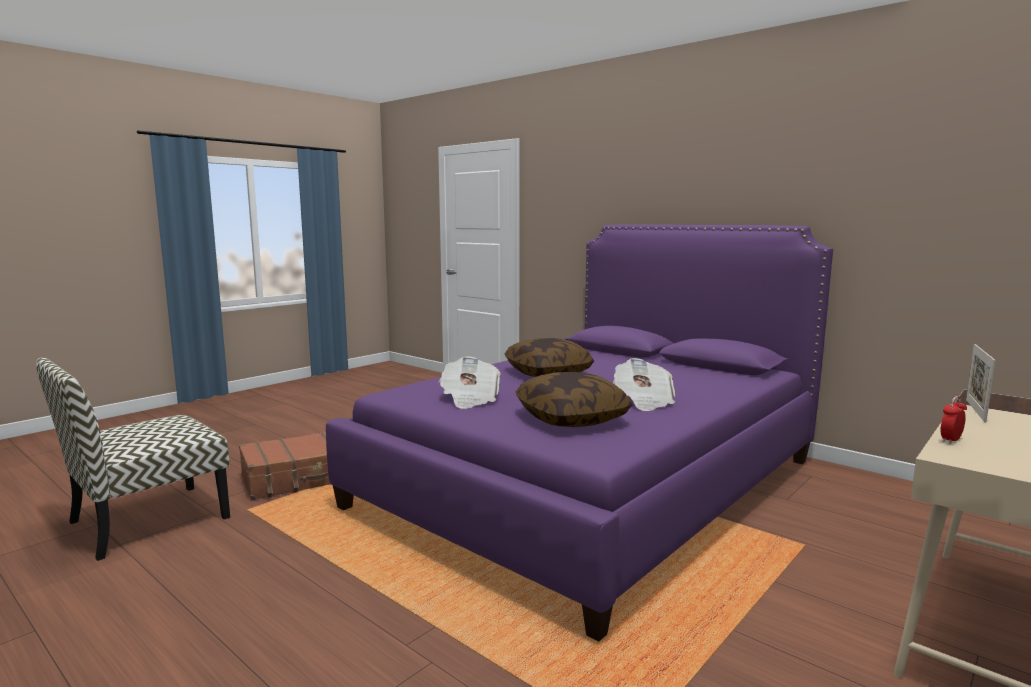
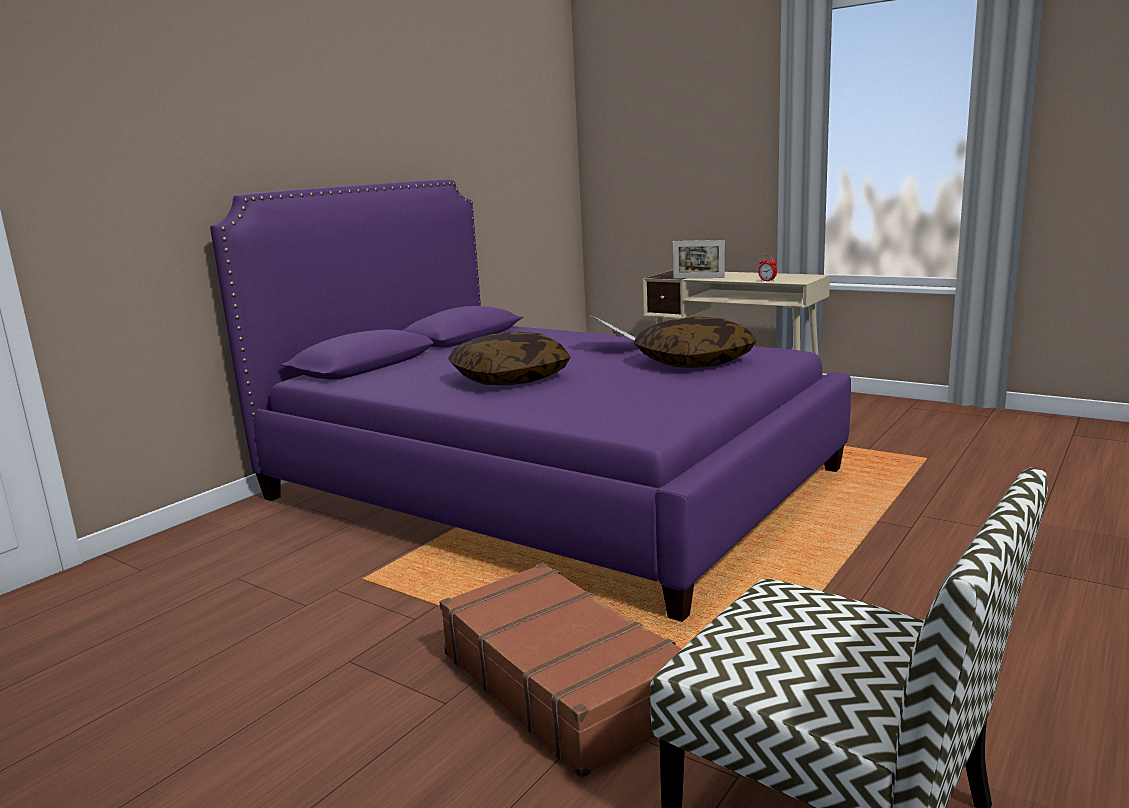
camera: 95 degrees left, 5 degrees up
(470, 399) = (653, 393): newspaper -> none

